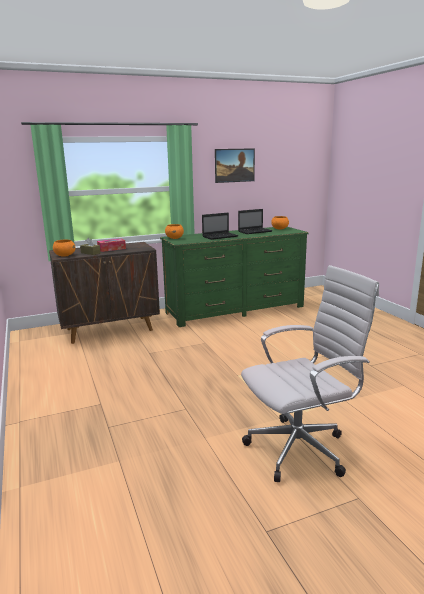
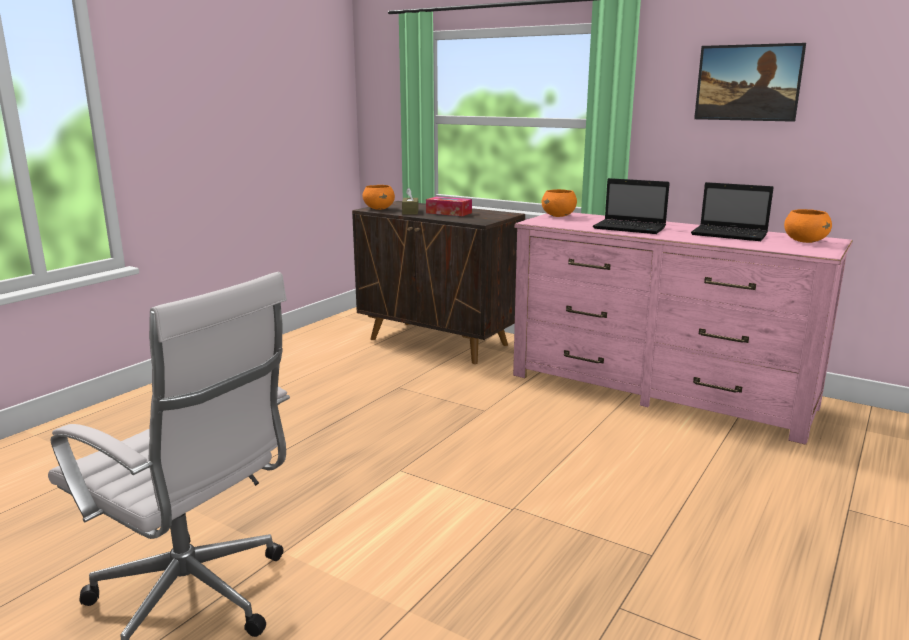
camera: 55 degrees right, 0 degrees up
(235, 309) = (658, 390): green dresser -> pink dresser

